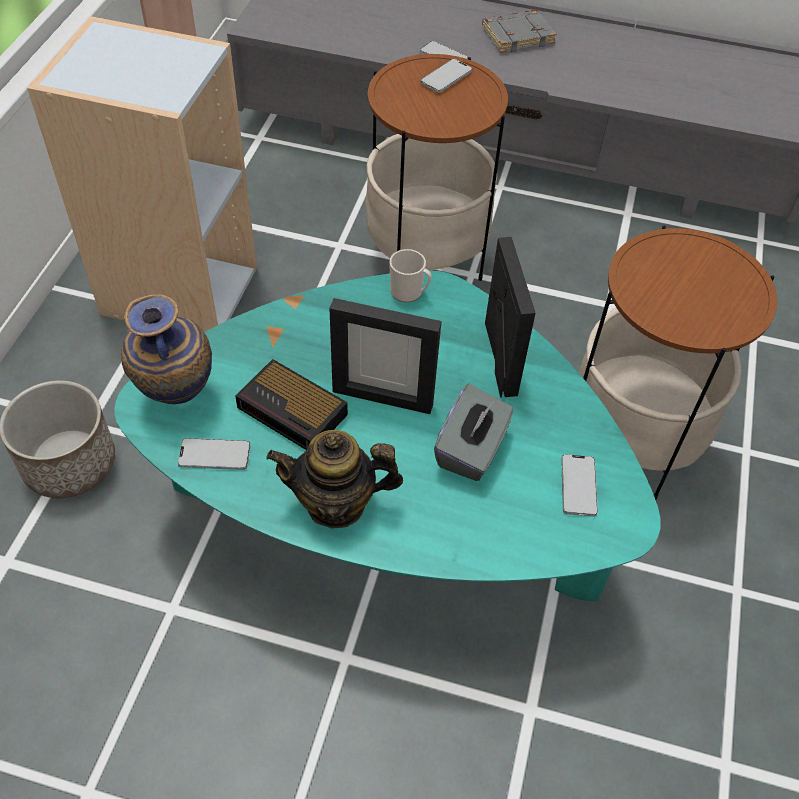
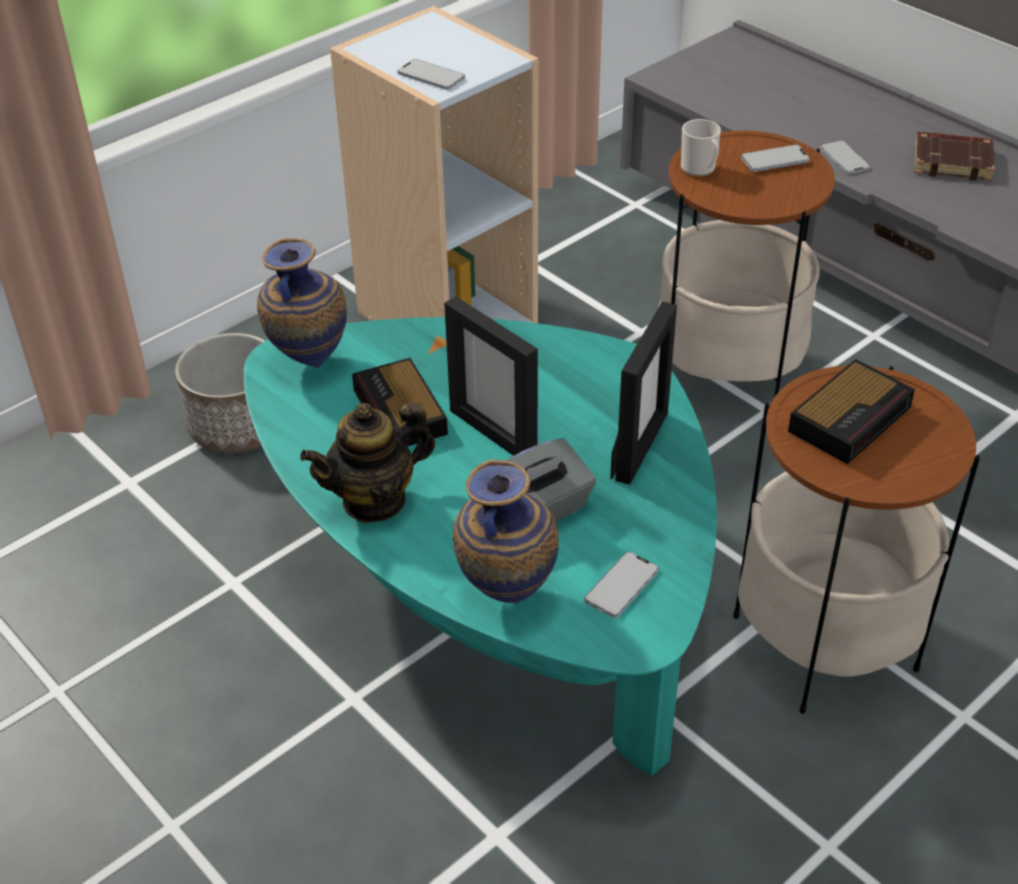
camera: 35 degrees right, 10 degrees down
(214, 455) = (303, 419): phone -> phone (431, 76)
(336, 503) = (374, 500): teapot -> teapot turned 60 degrees counterclockwise
(409, 292) = (600, 356): mug -> mug (700, 169)
(504, 537) = (505, 595): none -> vase
(518, 35) = (953, 162): grey book -> brown book
(673, 280) = (851, 417): none -> alarm clock

